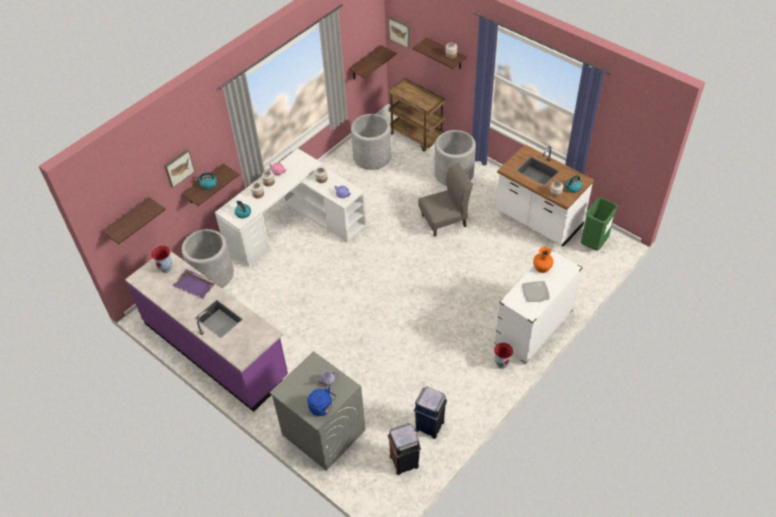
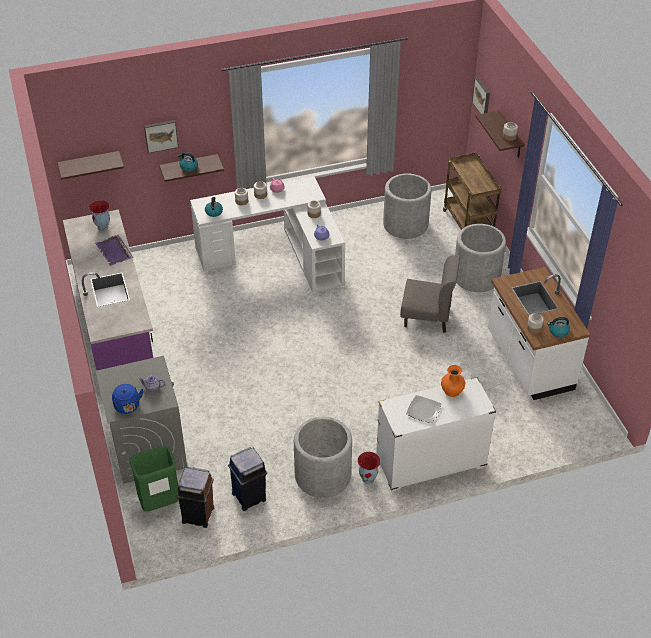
camera: 30 degrees right, 5 degrees down
(212, 274) = (167, 264): grey planter -> grey planter (323, 475)
(365, 63) = (435, 118): shelf -> none
(593, 243) = (571, 413): green trash can -> green trash can (159, 502)

